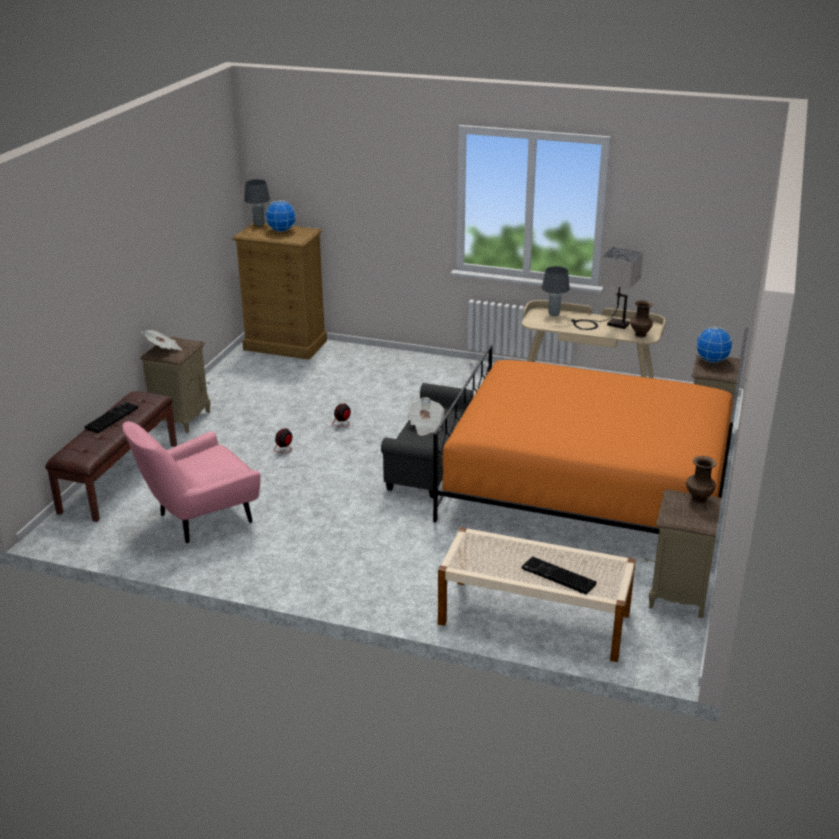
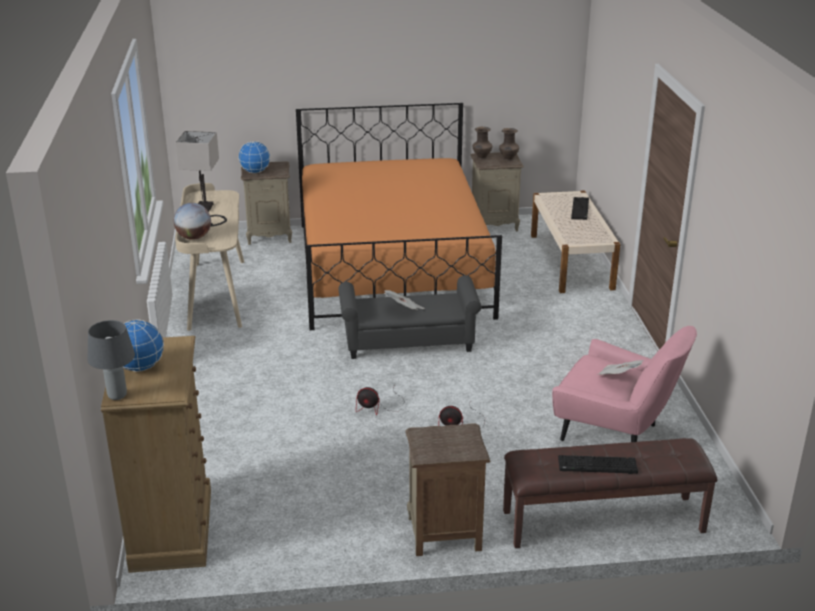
camera: 115 degrees left, 0 degrees up
(163, 349) = (455, 449): newspaper -> newspaper (618, 377)
(553, 314) = (194, 237): grey table lamp -> globe
(639, 335) = (223, 197): brown vase -> brown vase (508, 159)

